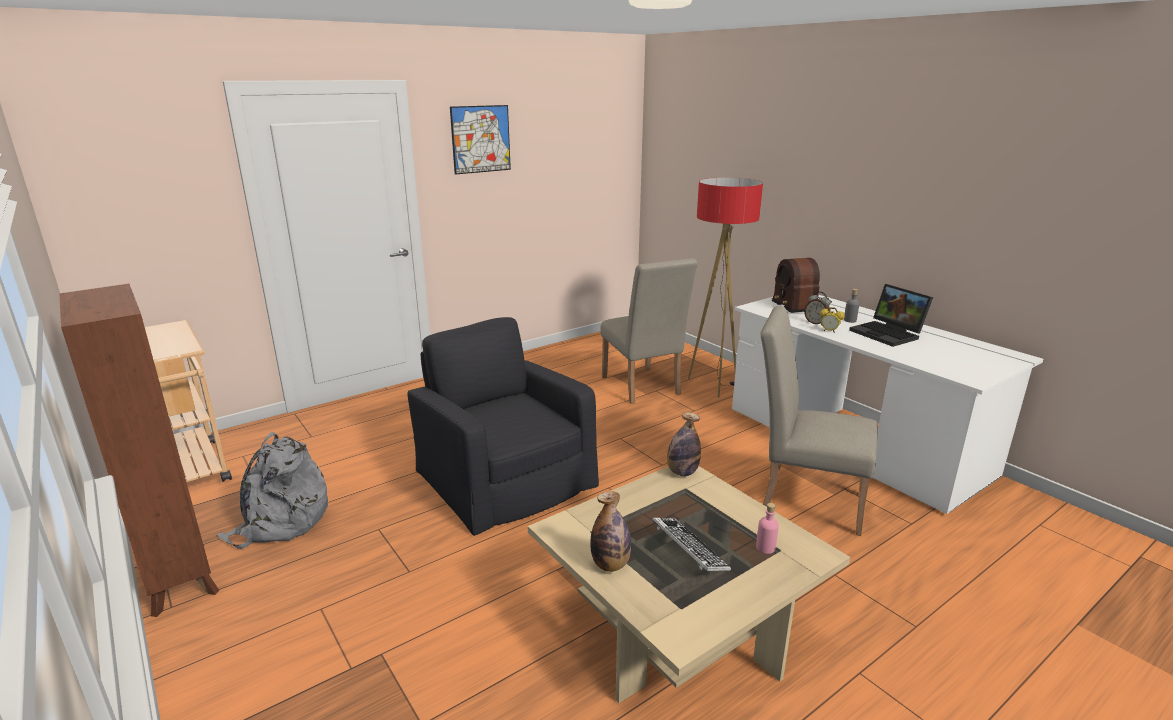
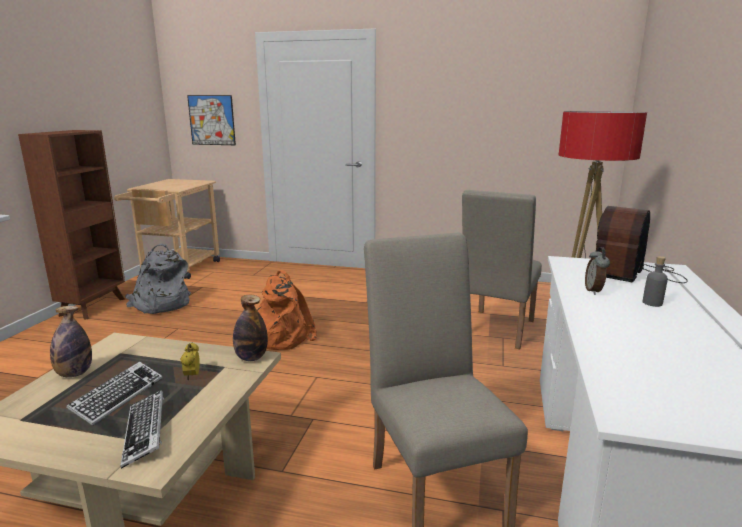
camera: 50 degrees right, 5 degrees down
(481, 139) = (436, 78): picture -> picture (211, 120)
(504, 477) = (280, 337): black armchair -> orange backpack
(765, 547) = (145, 432): pink bottle -> keyboard
(829, 331) = (585, 301): alarm clock -> alarm clock (192, 376)
(888, 334) = (665, 330): laptop -> none

